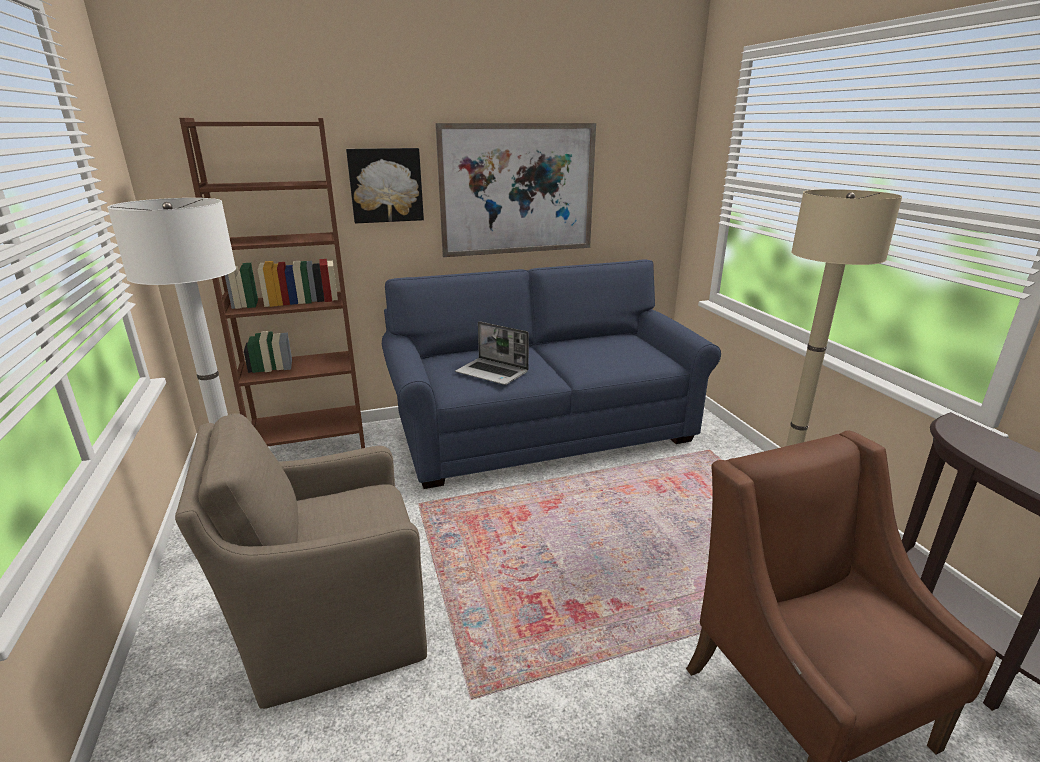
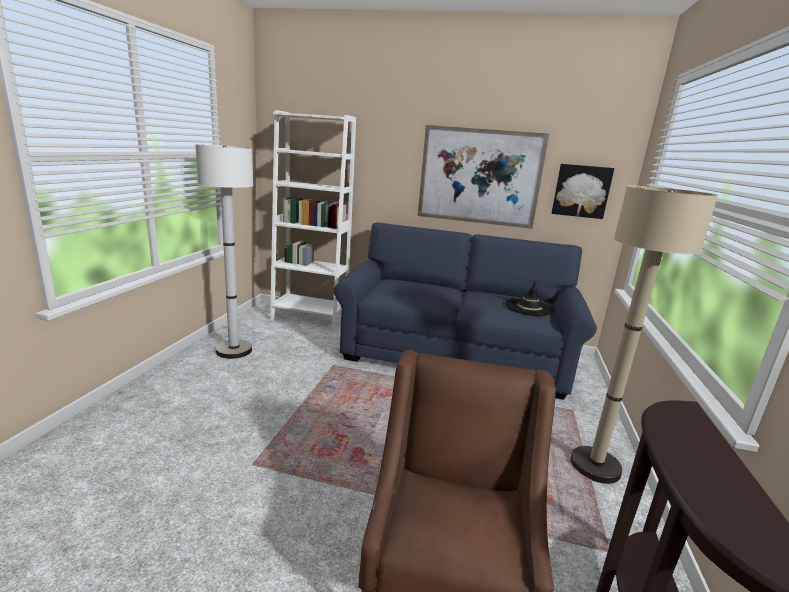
camera: 30 degrees right, 5 degrees down
(310, 446) = (309, 318): brown bookcase -> white bookcase
(332, 628) = (227, 402): brown armchair -> none
(386, 185) = (388, 162): picture -> picture (581, 191)
(493, 373) = (411, 295): laptop -> none
(627, 347) = (529, 307): none -> black hat

